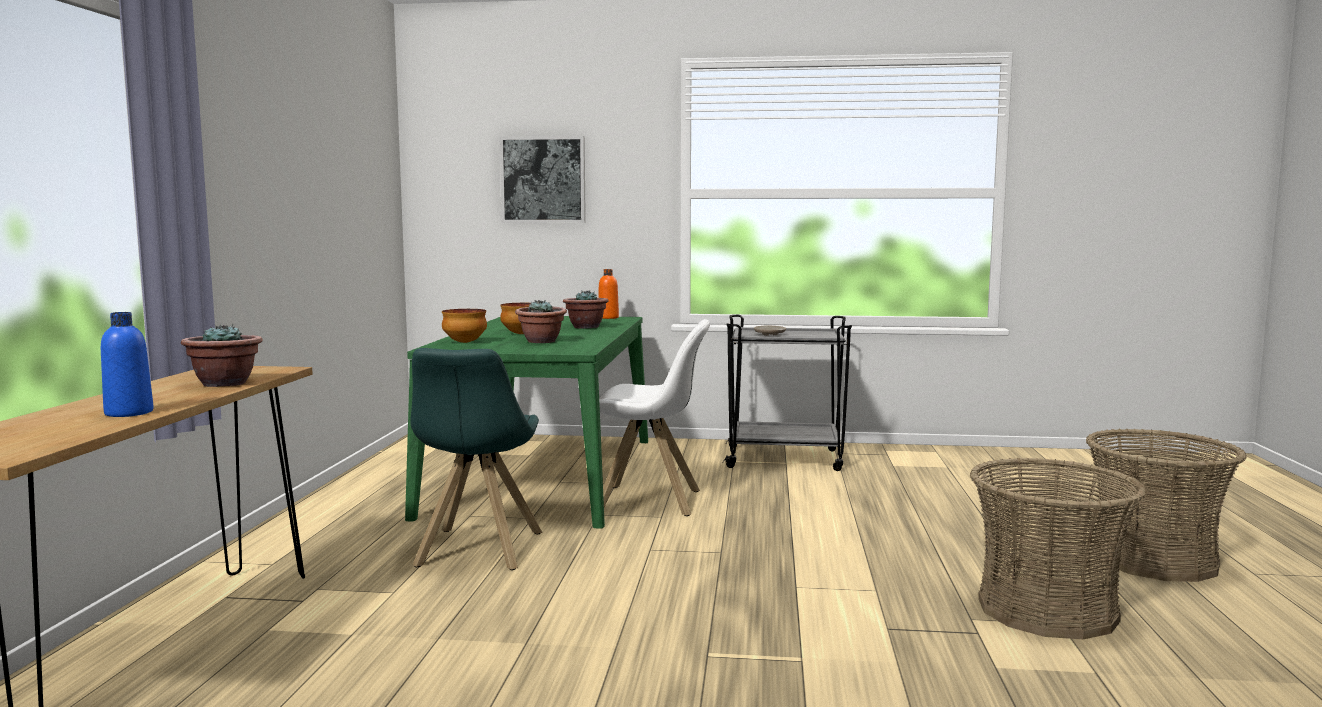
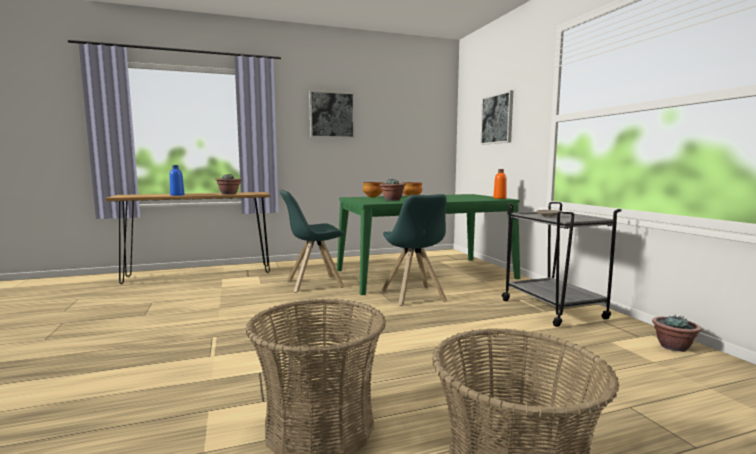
camera: 65 degrees right, 0 degrees up
(263, 148) = (332, 115): none -> picture
(585, 327) = (453, 199): potted plant -> potted plant (673, 347)
(650, 501) = (413, 295): white chair -> turquoise chair

